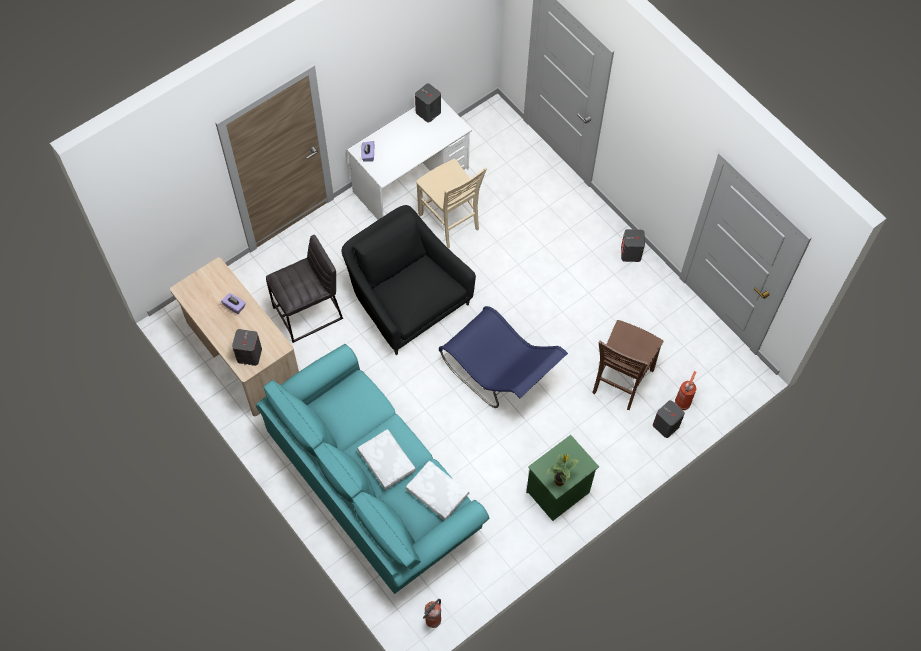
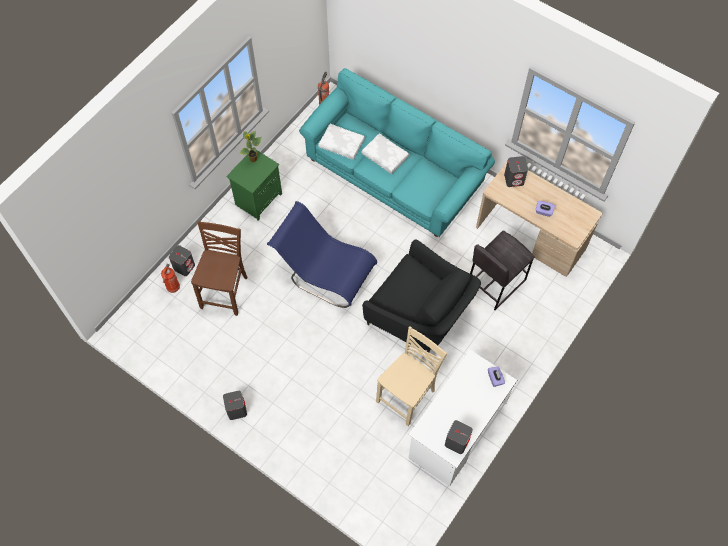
camera: 165 degrees right, 0 degrees up
(450, 222) = (407, 396): beige chair -> beige chair turned 90 degrees clockwise

